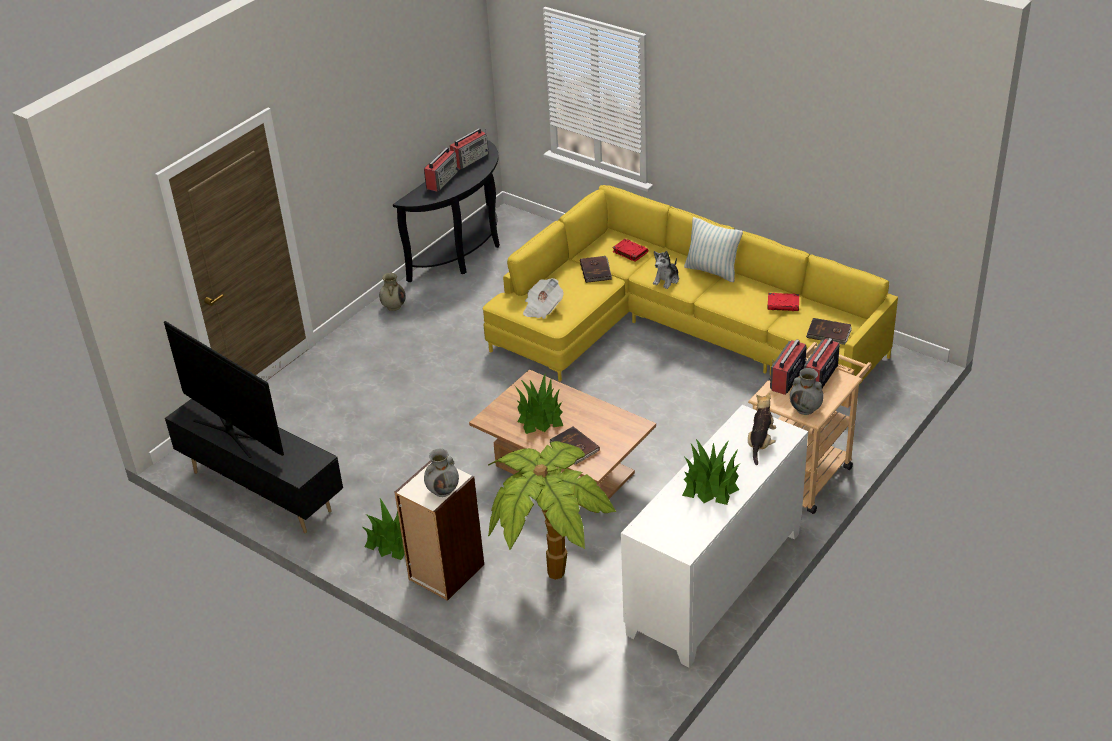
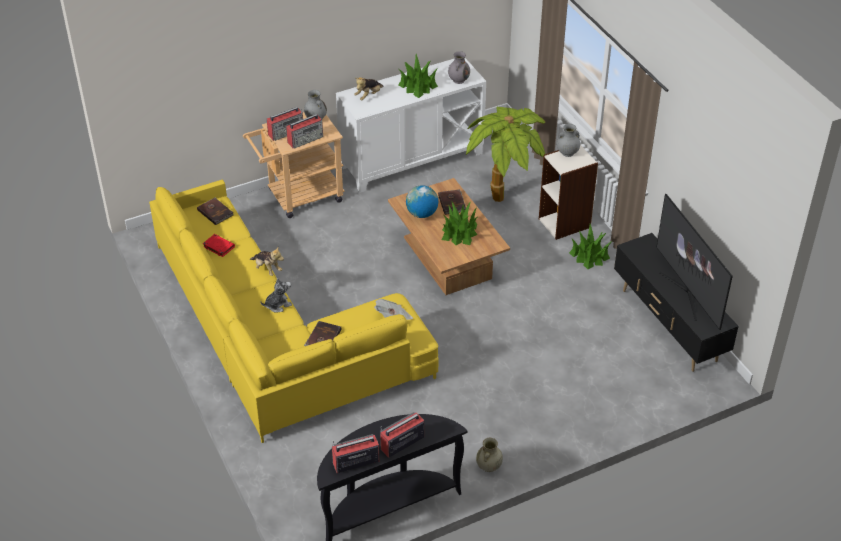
camera: 155 degrees left, 5 degrees up
(600, 421) = (422, 214): none -> globe
(629, 252) = (280, 345): red book -> none
(661, 518) = (459, 80): none -> grey vase
(711, 304) = (267, 269): none -> plush toy
(712, 271) = (236, 298): pillow -> none

